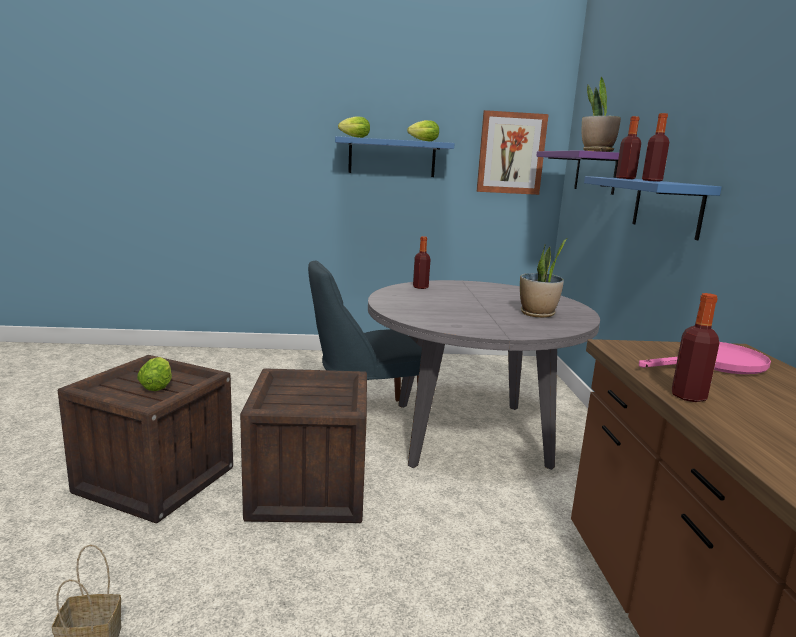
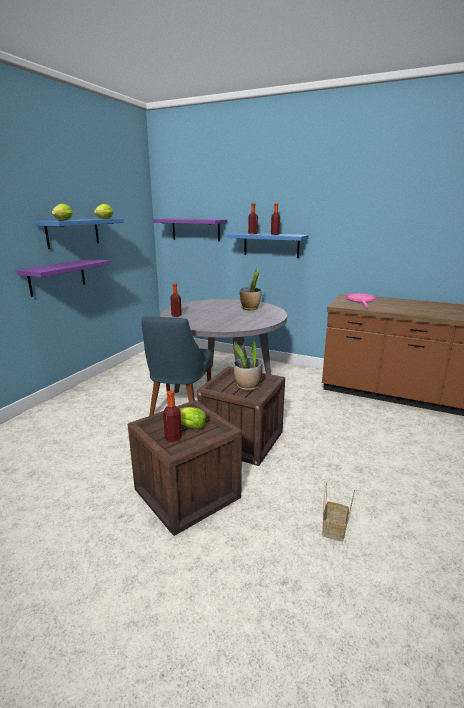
camera: 60 degrees left, 5 degrees up
(355, 208) = (57, 277): none -> purple shelf
(511, 153) = (132, 221): picture -> none
(596, 151) = (211, 219): potted plant -> potted plant (247, 386)
(688, 396) = (390, 310): bottle -> bottle (173, 438)

